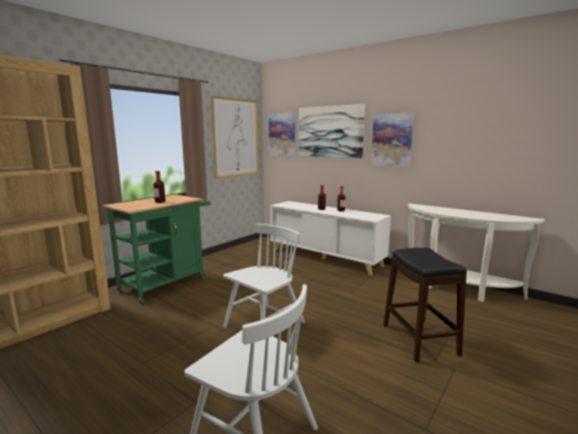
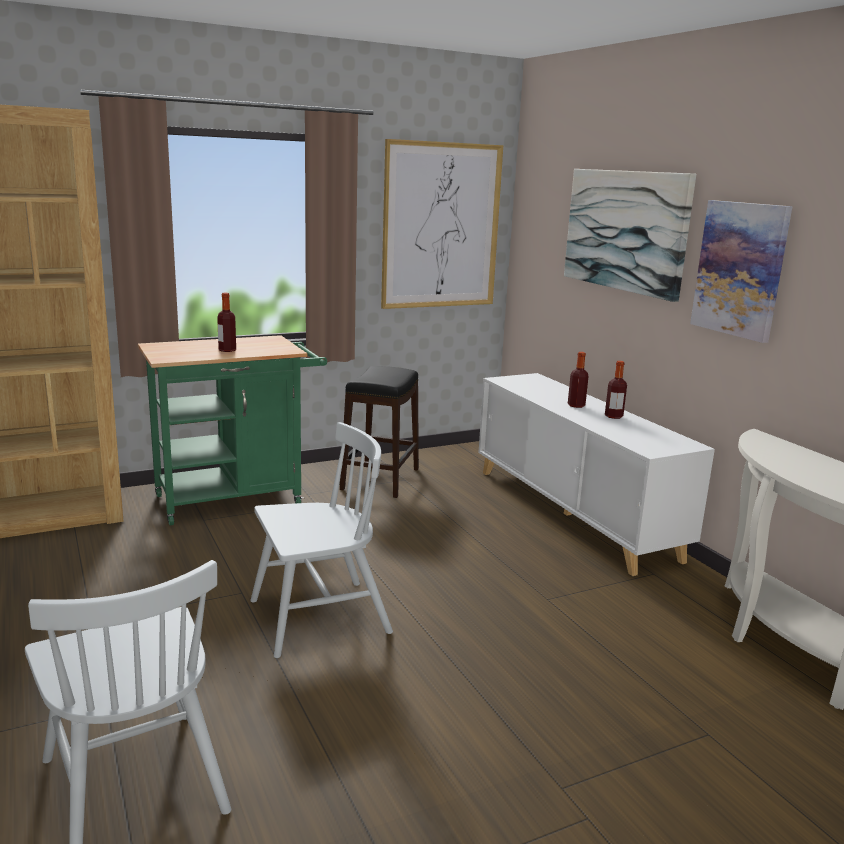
camera: 25 degrees right, 5 degrees up
(282, 135) = (543, 225): picture -> none
(419, 339) = (581, 738): black stool -> black stool (381, 479)

